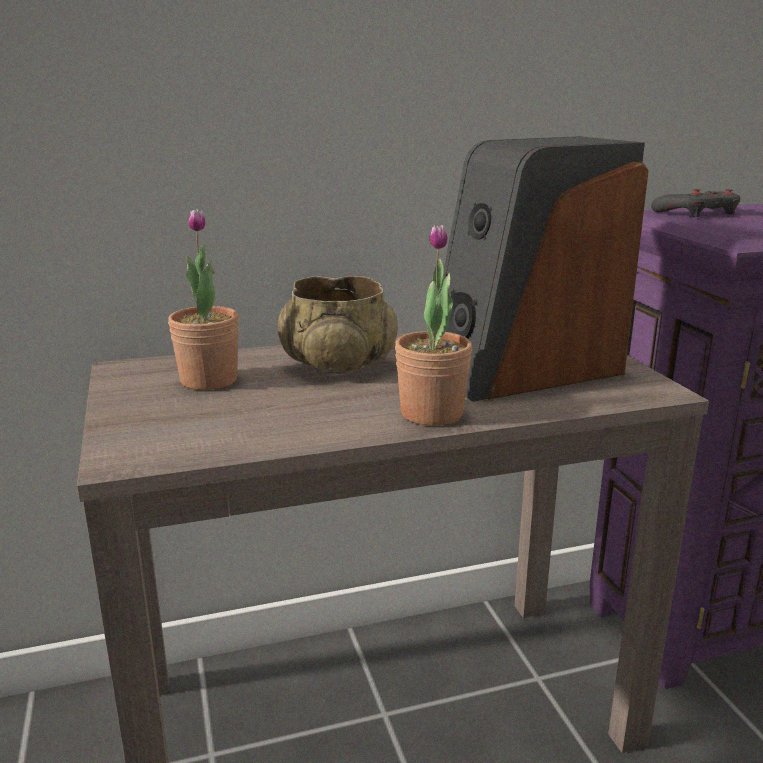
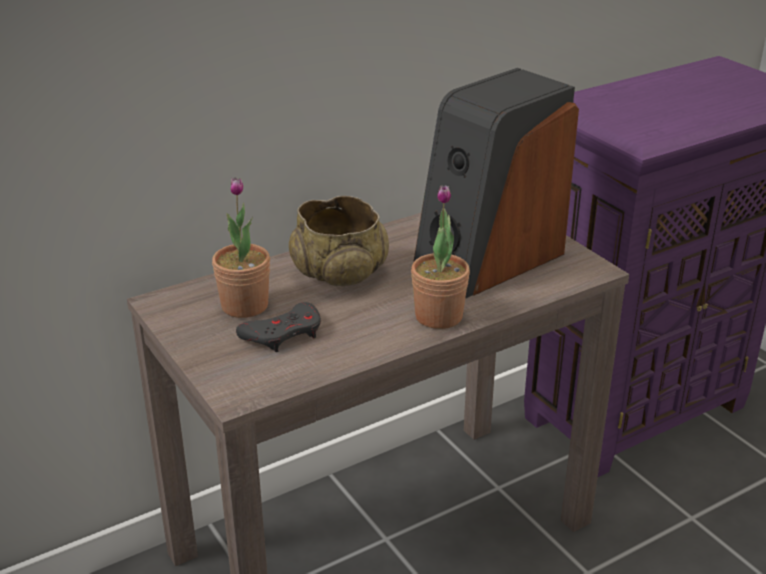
camera: 15 degrees left, 10 degrees up
(698, 213) = (603, 100): grey game controller -> grey game controller (283, 334)

